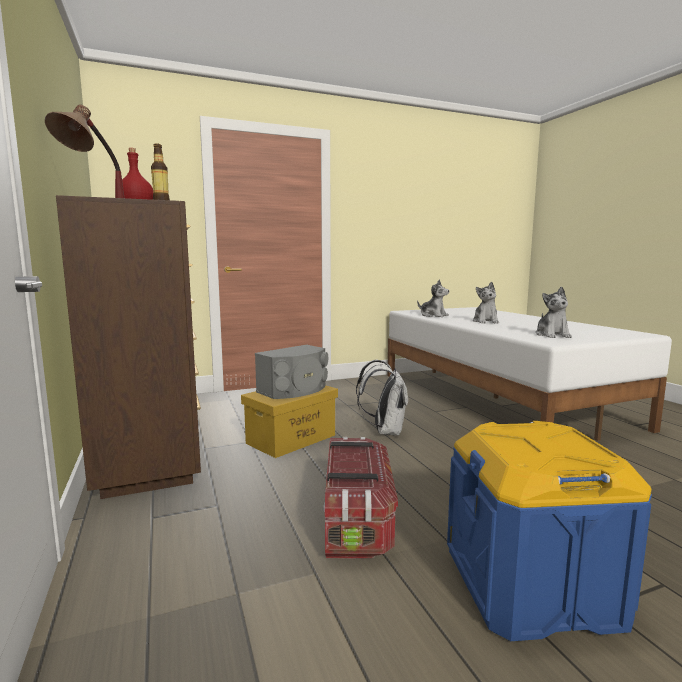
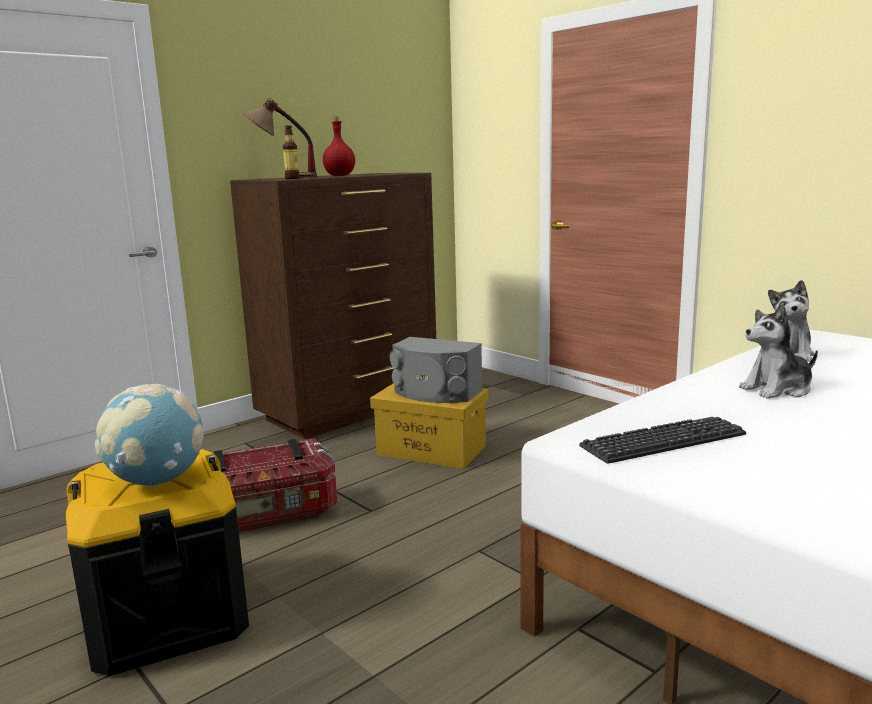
camera: 70 degrees right, 5 degrees up
(385, 431) = (505, 494): white backpack -> none
(532, 584) = (167, 618): blue storage box -> black storage box
(552, 335) = (663, 441): plush toy -> keyboard
(558, 439) = (157, 480): none -> globe

